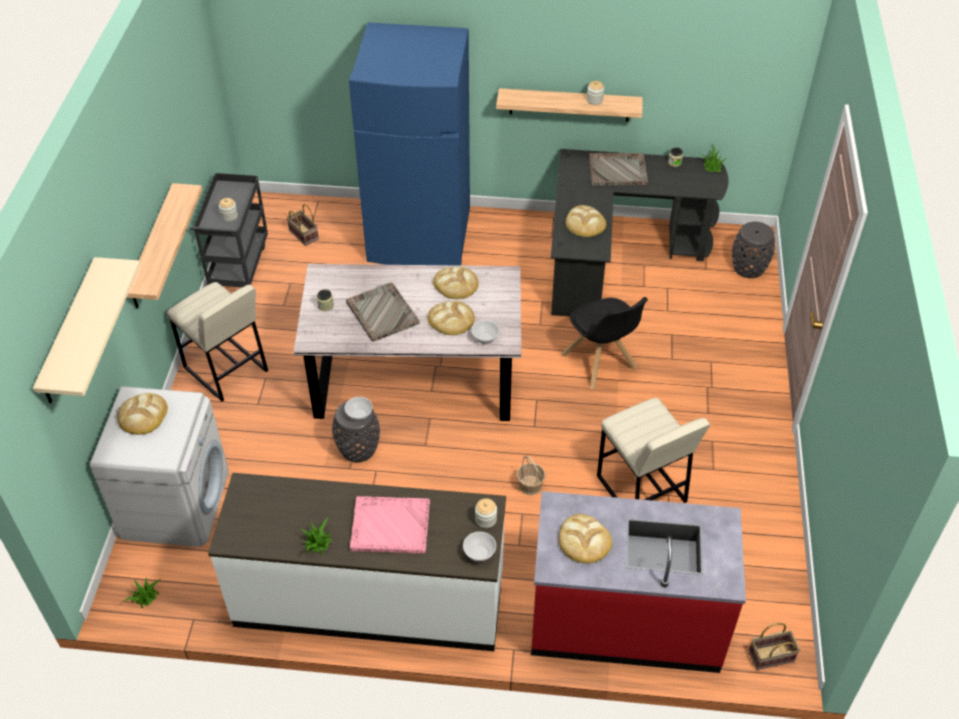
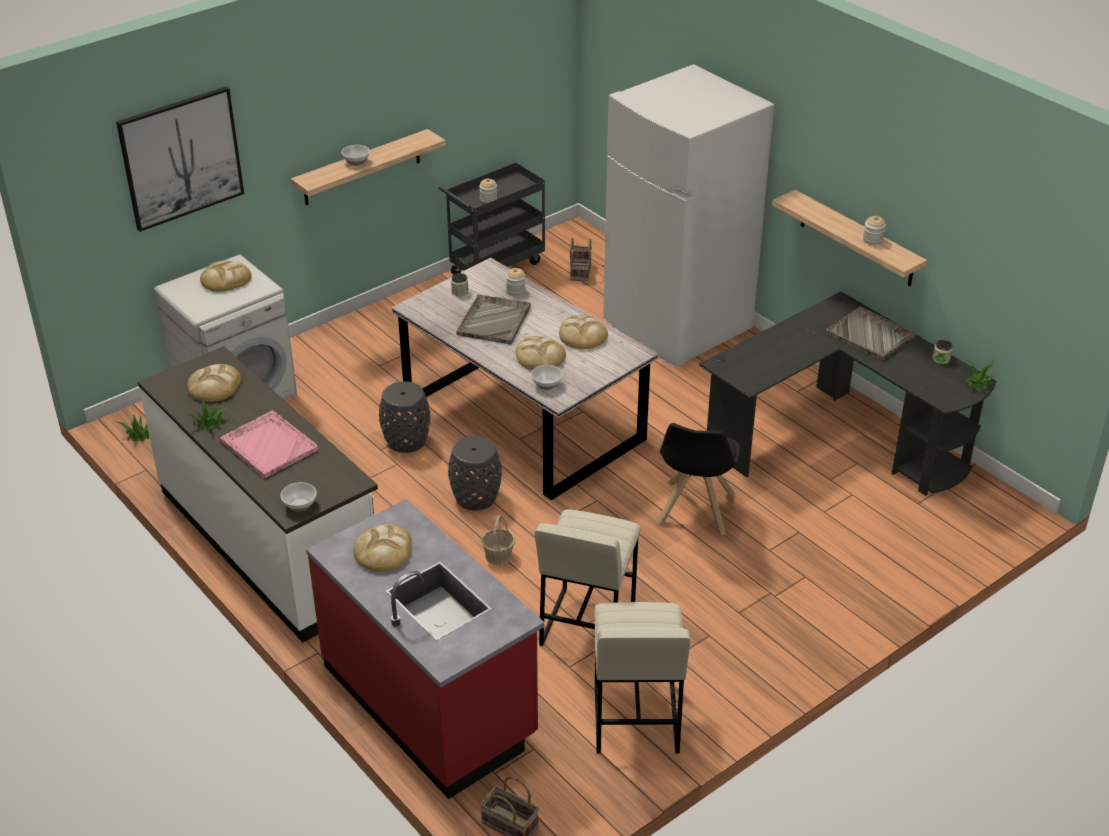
camera: 45 degrees right, 10 degrees down
(70, 333) = (181, 158): beige shelf -> picture
(227, 370) = (390, 330): beige chair -> beige chair (636, 720)
(358, 414) = (405, 395): bowl -> bowl (356, 161)
(420, 235) = (677, 324): blue fridge -> white fridge
(485, 519) = (338, 488): jar -> jar (515, 290)
(585, 223) = (770, 357): bread -> bread (214, 386)
(748, 268) = (967, 529): grey stool -> grey stool (475, 497)

